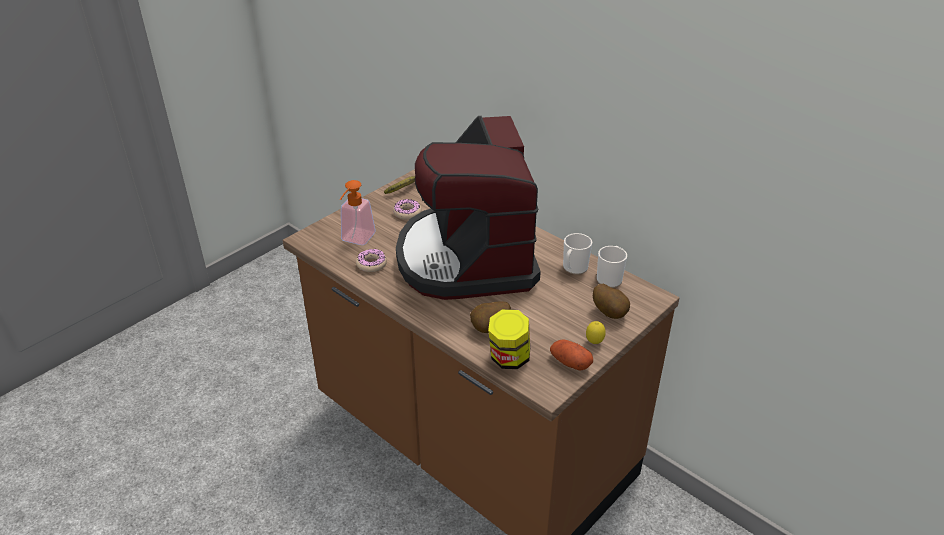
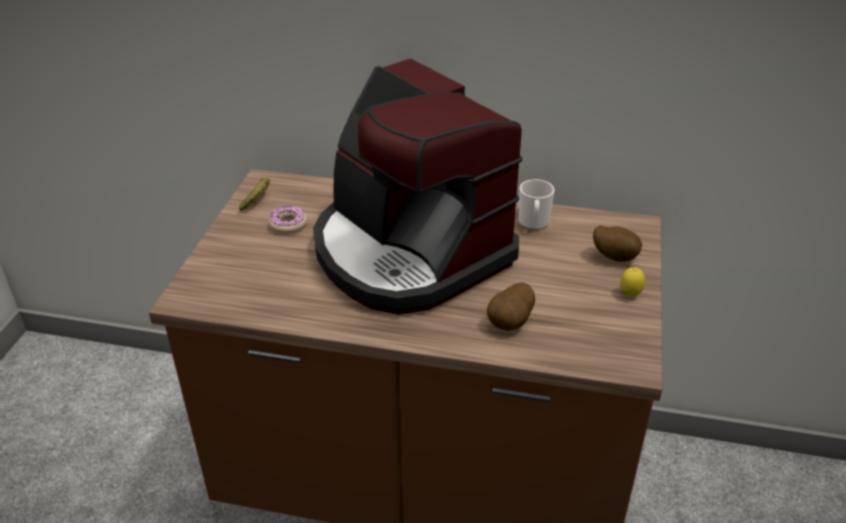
camera: 30 degrees left, 0 degrees up
(355, 240) = (252, 278): soap dispenser -> none
(371, 264) = (299, 300): donut -> none
(509, 359) = (562, 349): jar -> none
(570, 362) = (627, 326): potato -> none
(610, 278) = (579, 221): mug -> none

